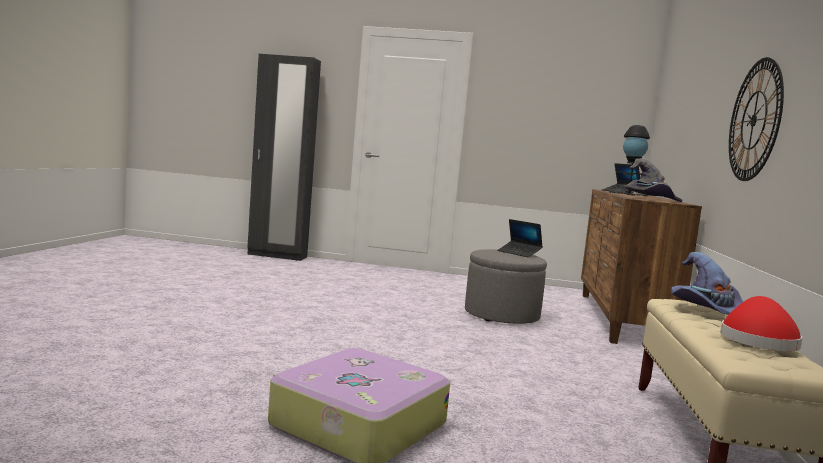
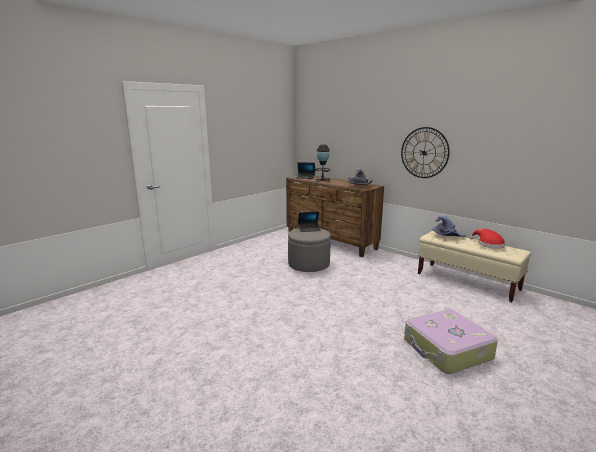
camera: 55 degrees left, 10 degrees up
(277, 256) = (99, 292): black wardrobe -> none

